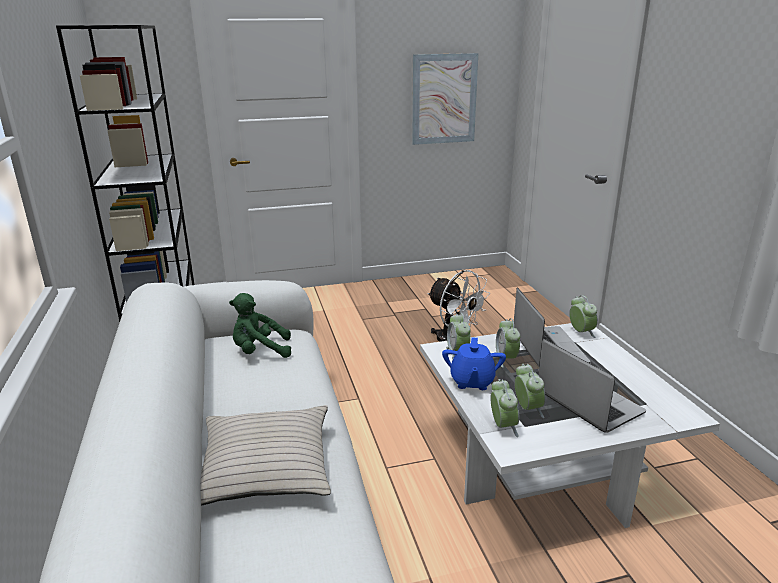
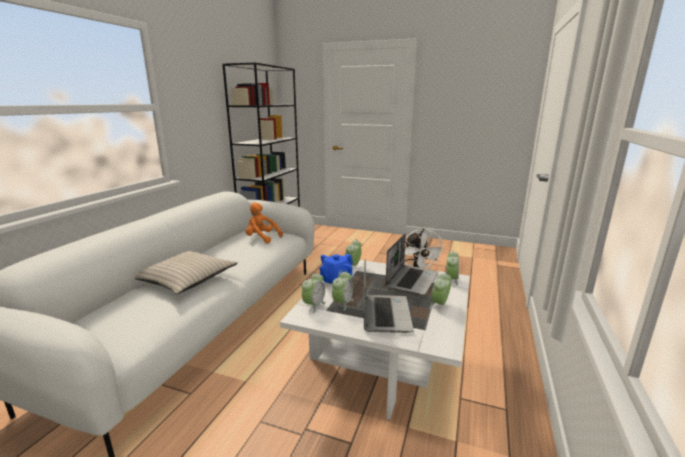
camera: 35 degrees right, 5 degrees down
(260, 352) = (262, 238): green plush toy -> orange plush toy
(444, 99) = (474, 118): picture -> none
(506, 359) = (375, 277): alarm clock -> alarm clock (439, 304)

